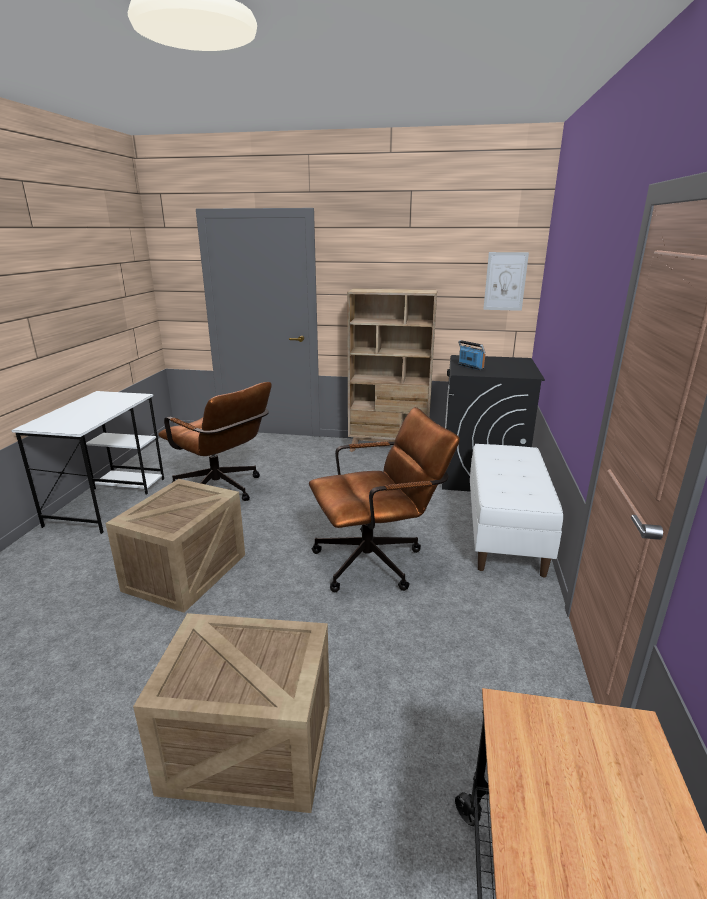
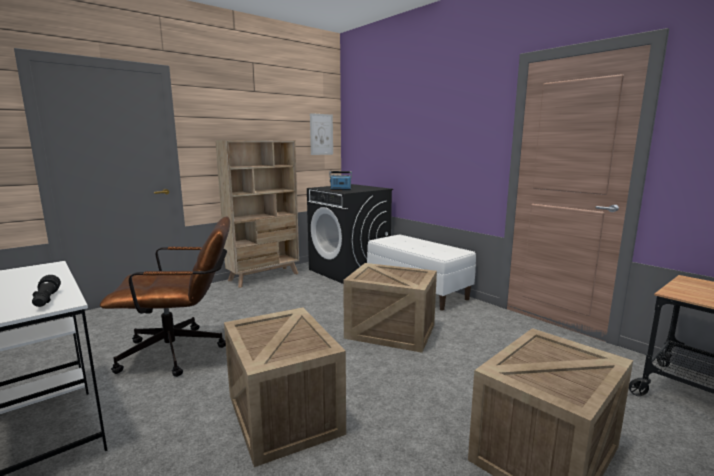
camera: 50 degrees left, 10 degrees down
(78, 424) = (46, 300): none -> black flashlight
(377, 560) = (392, 331): brown office chair -> crate

